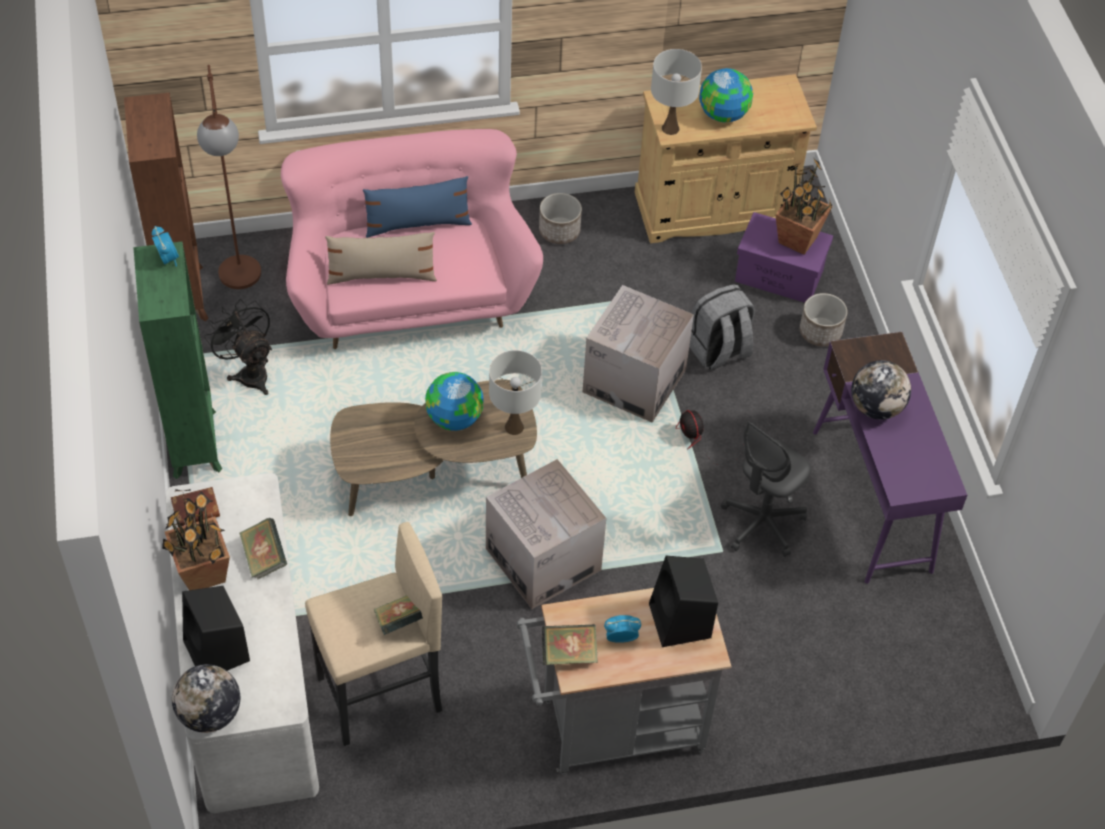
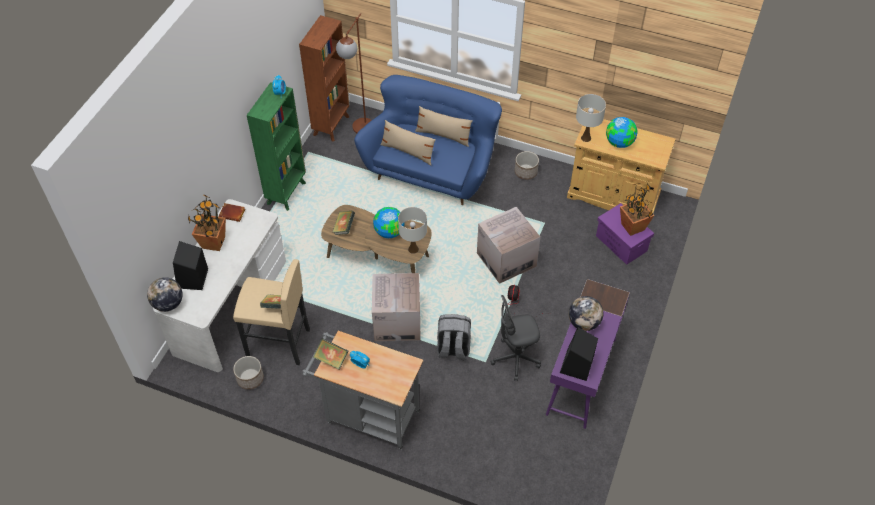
camera: 35 degrees right, 0 degrees up
(249, 372) = (333, 173): black fan -> none
(264, 558) = (243, 249): book -> book (344, 228)
(410, 293) = (432, 170): pink sofa -> blue sofa
(417, 224) = (443, 135): blue pillow -> beige pillow
(681, 622) = (394, 372): black speaker -> black speaker (576, 366)
(719, 351) = (560, 265): grey backpack -> grey backpack (453, 349)
(820, 332) = (620, 281): planter -> planter (250, 378)

